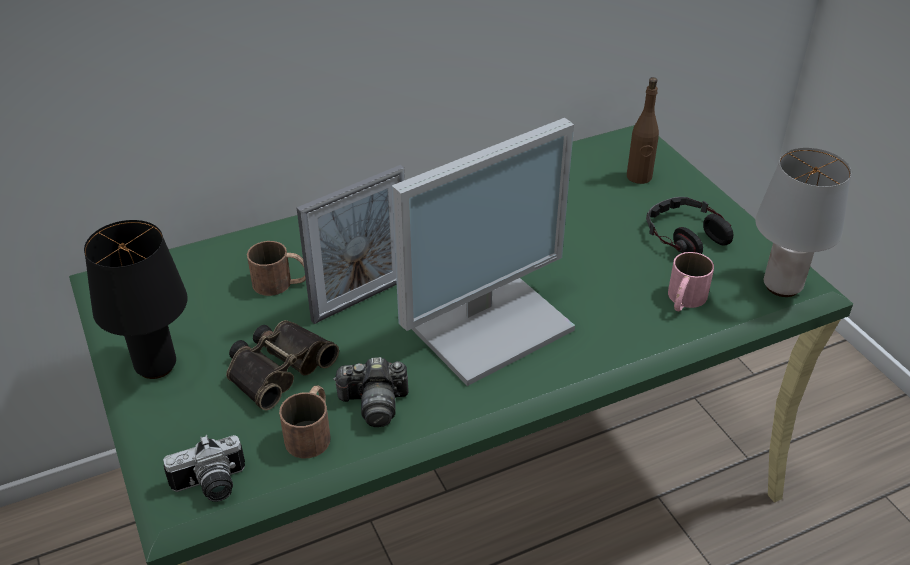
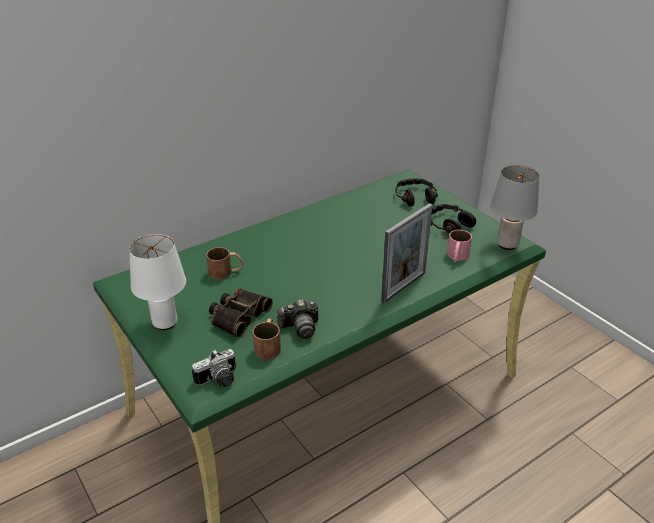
camera: 10 degrees left, 5 degrees down
(155, 365) = (164, 323): black table lamp -> white table lamp
(361, 299) = (275, 275): picture frame -> picture frame (403, 287)
(486, 320) = (351, 278): monitor -> none
(639, 177) = (415, 197): brown bottle -> headphones

